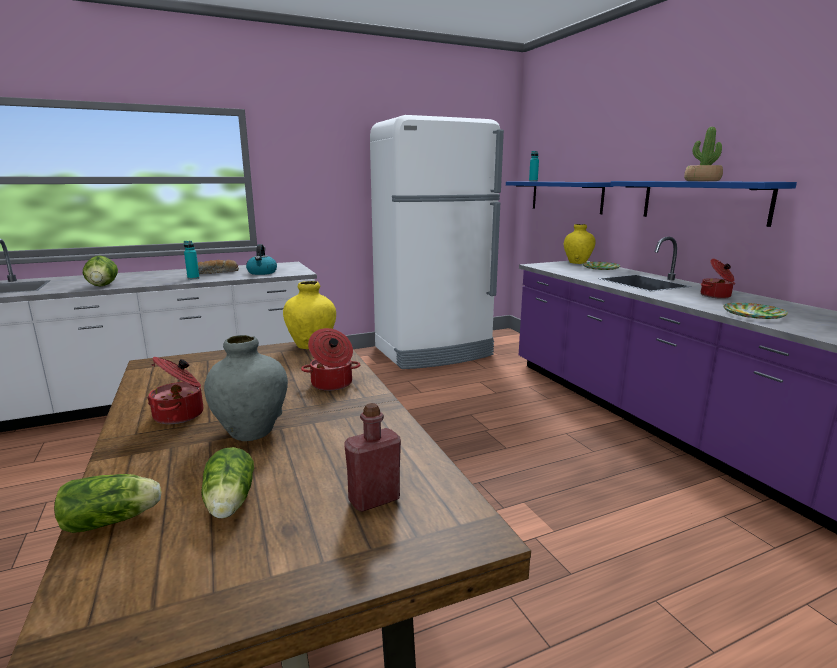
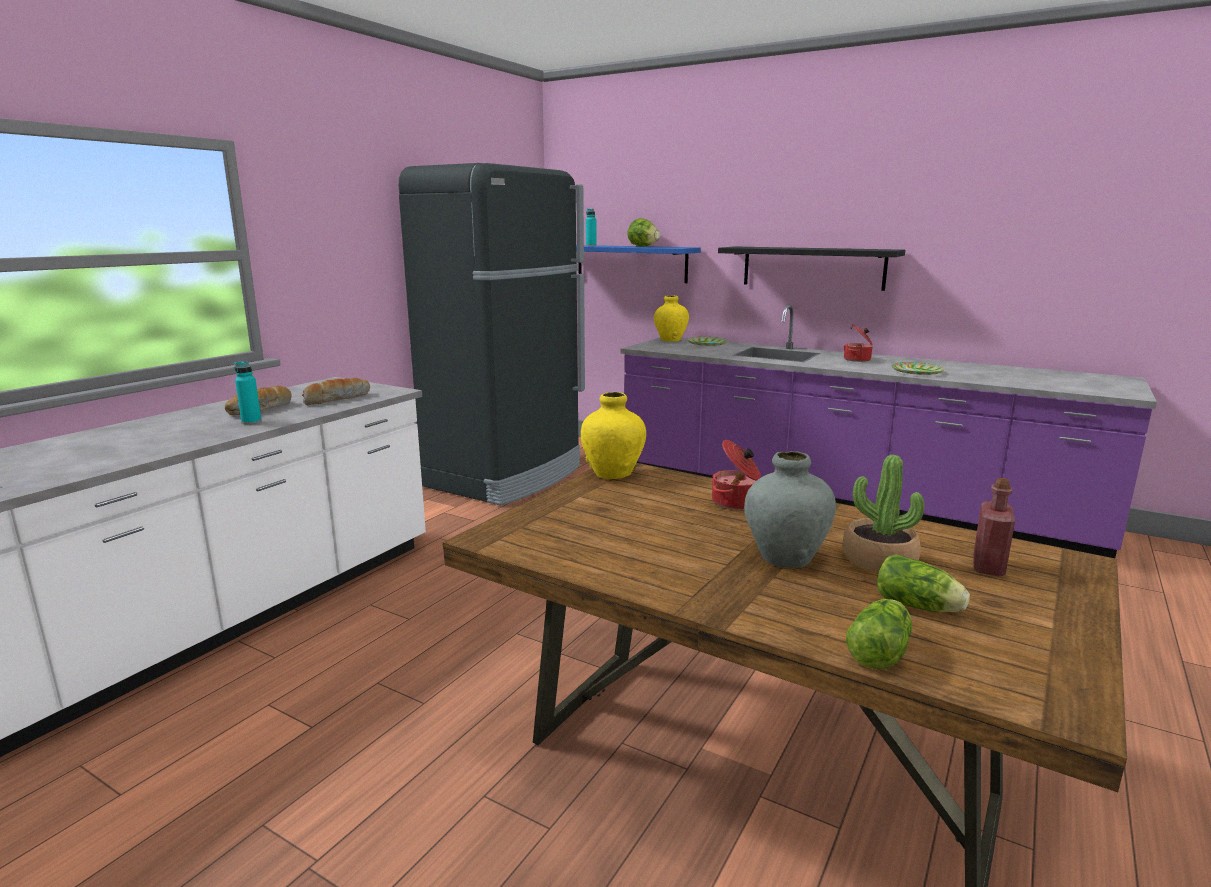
camera: 35 degrees left, 0 degrees up
(103, 286) = (121, 457): lettuce -> lettuce (643, 246)
(180, 415) = (683, 568): cooking pot -> none
(262, 272) = (337, 399): kettle -> bread
(434, 352) = (506, 477): white fridge -> black fridge
(702, 181) = (821, 248): potted plant -> potted plant (878, 560)
(703, 201) = (812, 267): blue shelf -> black shelf

